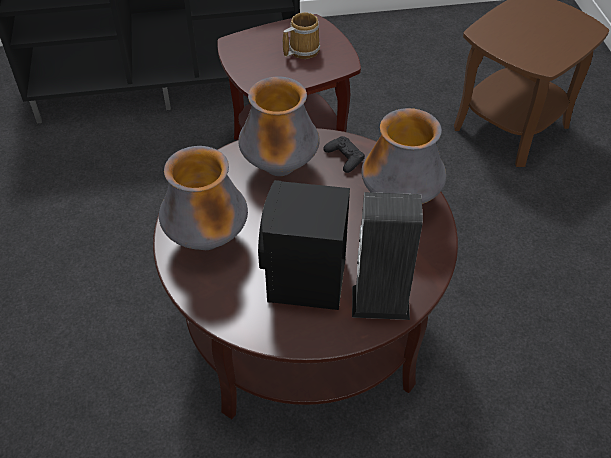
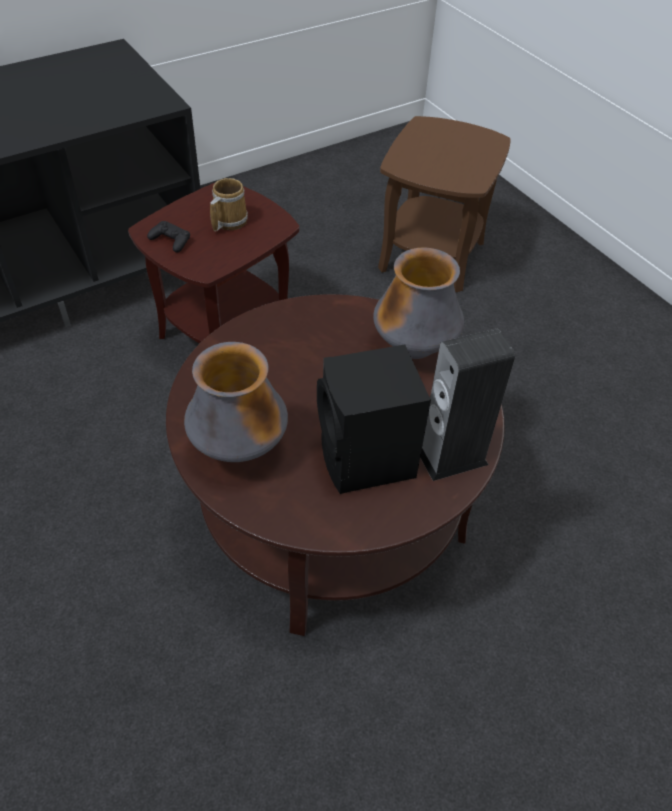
camera: 25 degrees left, 0 degrees up
(280, 168) = (275, 349): vase -> none
(344, 158) = (336, 321): black game controller -> black game controller (170, 241)

